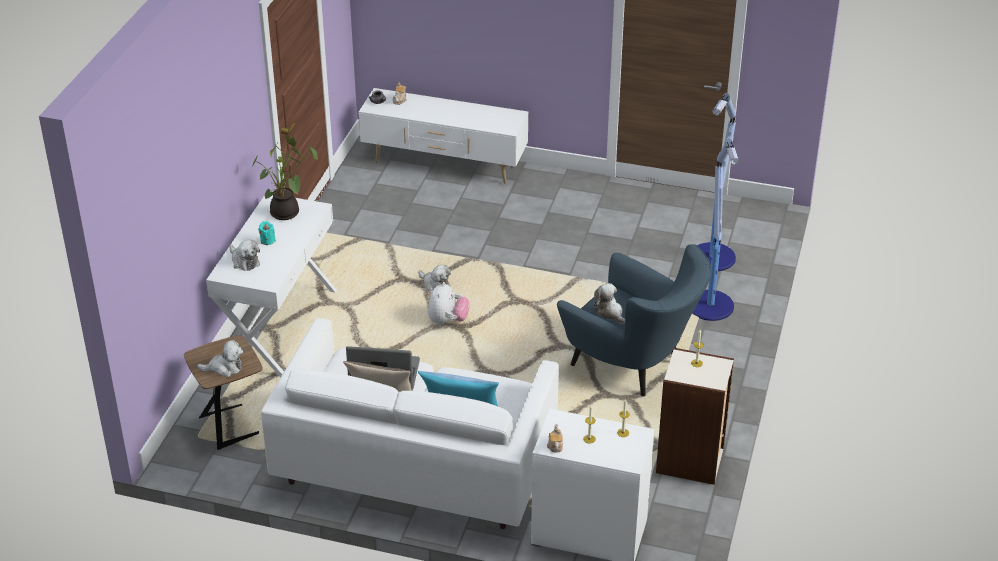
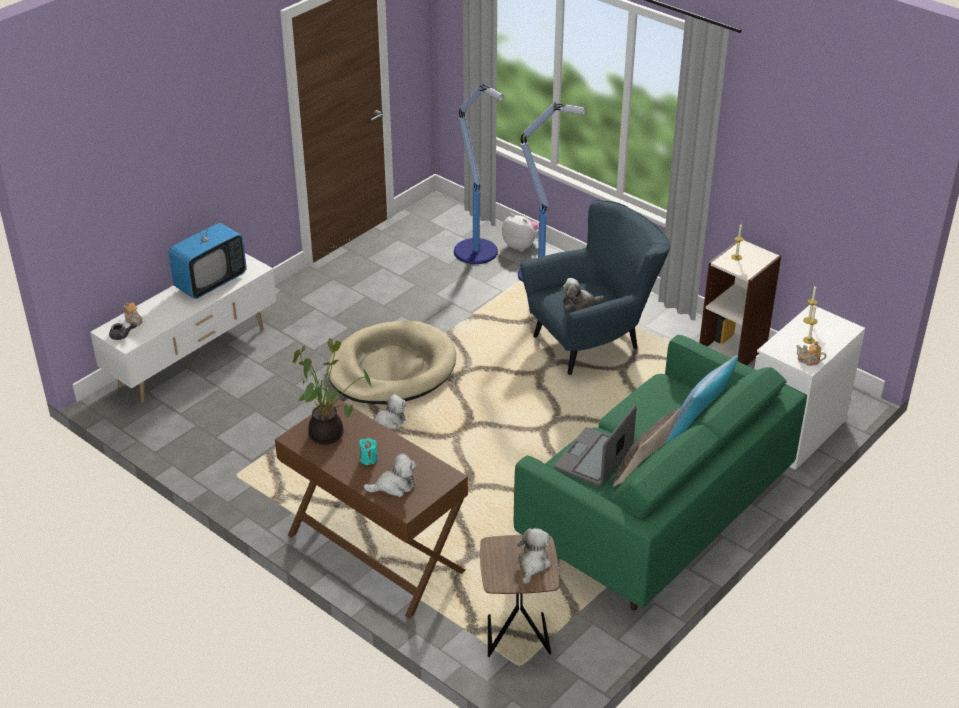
camera: 65 degrees left, 0 degrees up
(279, 327) = (375, 553): white console table -> brown console table
(416, 465) = (654, 512): white sofa -> green sofa
(447, 321) = (451, 430): plush toy -> plush toy (521, 246)
(473, 115) = (210, 282): none -> television
(504, 264) = (392, 369): none -> beige dog bed

